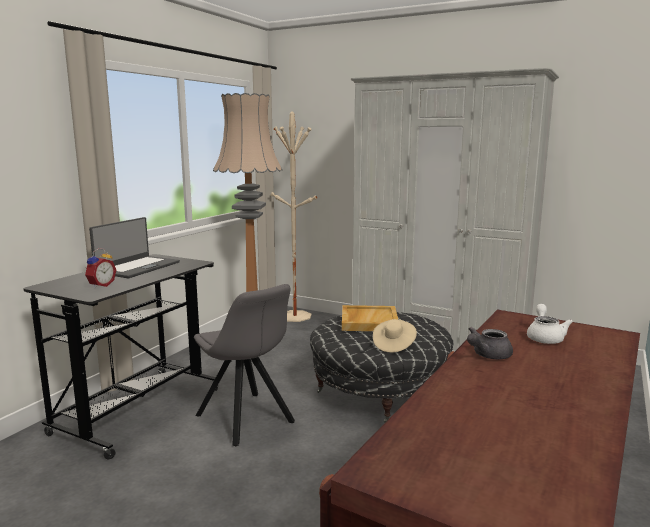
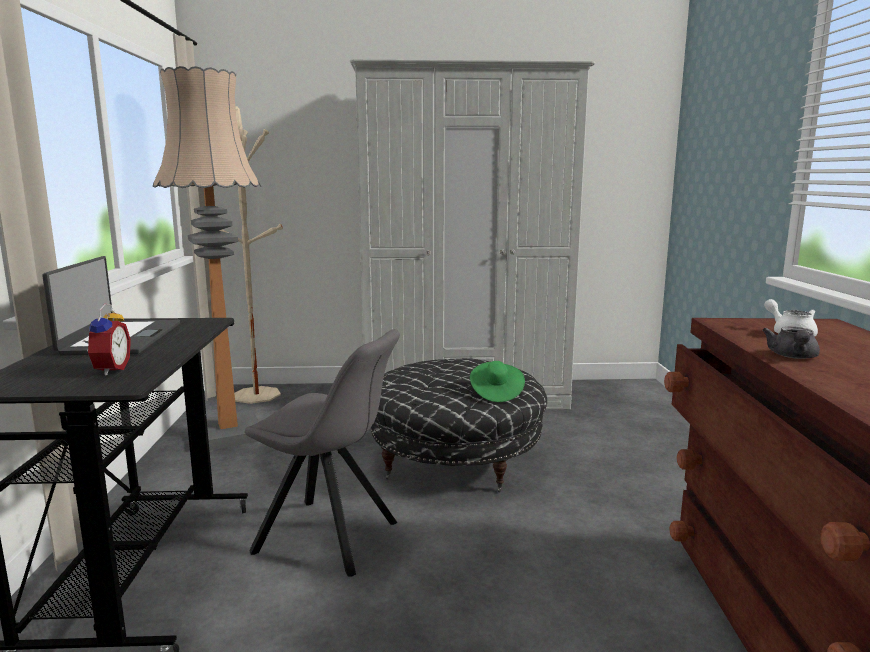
camera: 30 degrees left, 0 degrees up
(368, 321) = (433, 373): beige tray -> none
(393, 345) = (496, 393): beige hat -> green hat

